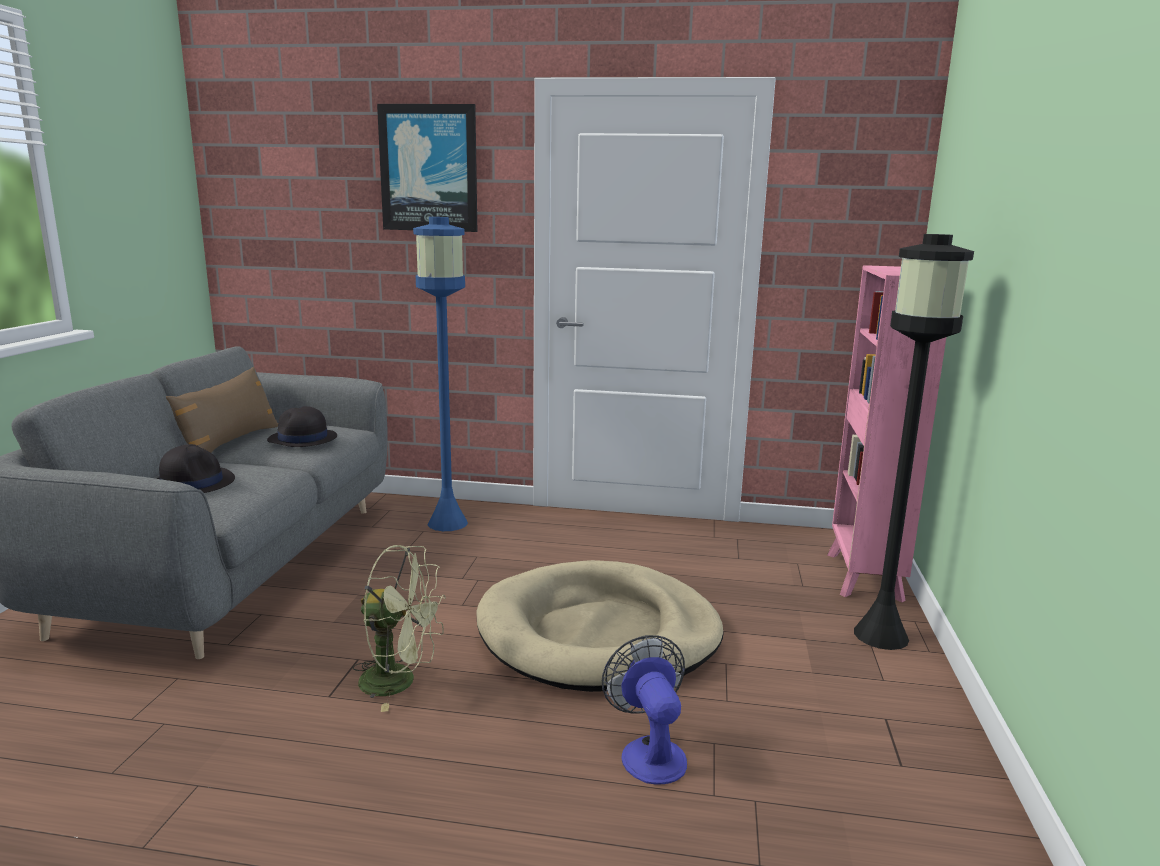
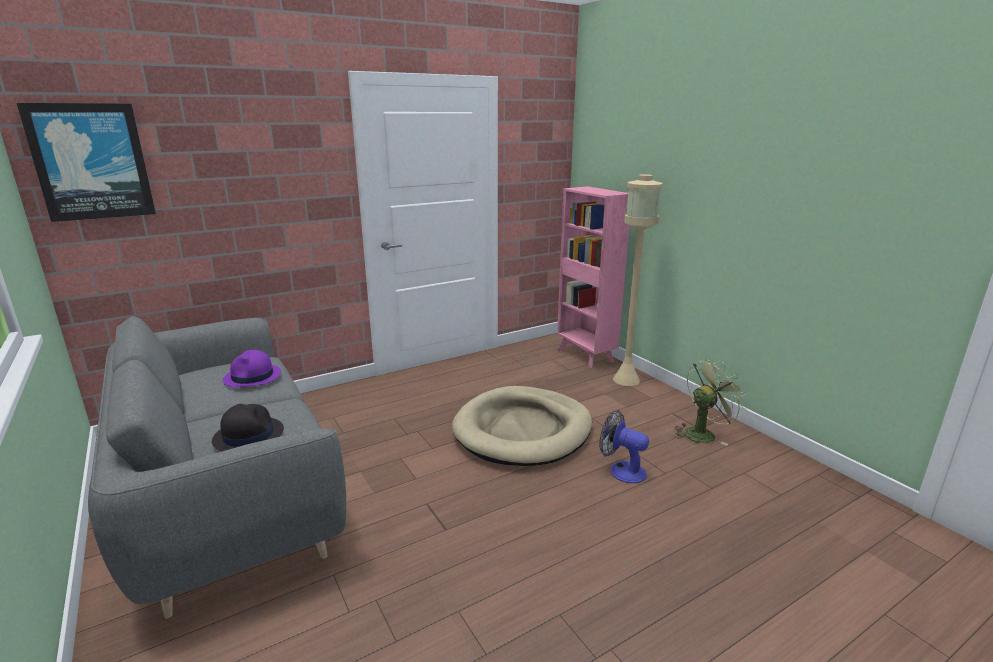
camera: 40 degrees left, 5 degrees up
(229, 443) = (192, 399): brown pillow -> none
(302, 439) = (253, 377): black hat -> purple hat
(400, 682) = (470, 502): green fan -> green fan (703, 433)
(429, 168) = (270, 141): picture -> picture (91, 162)
(448, 523) = (341, 406): blue floor lamp -> none
(880, 636) = (626, 380): black floor lamp -> beige floor lamp

